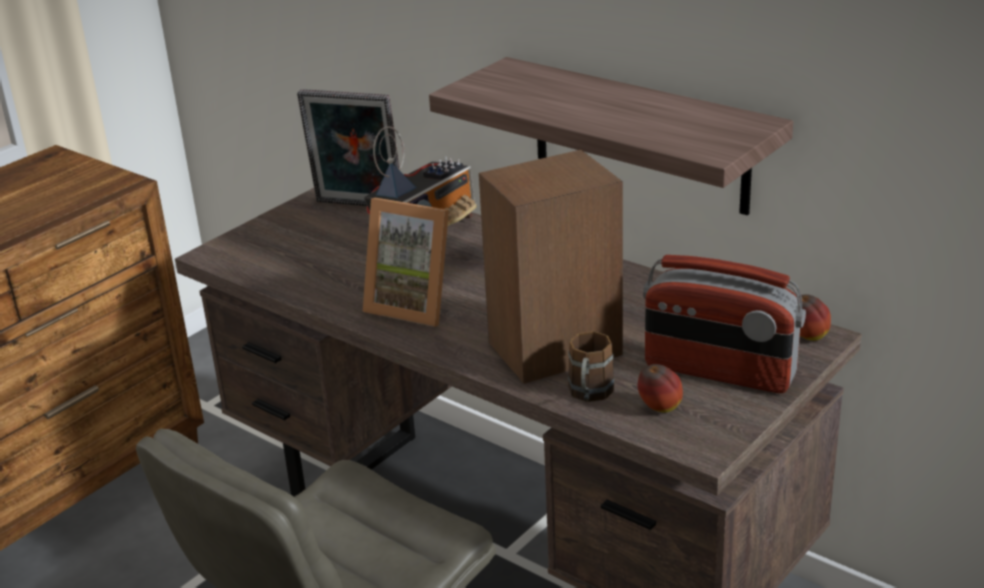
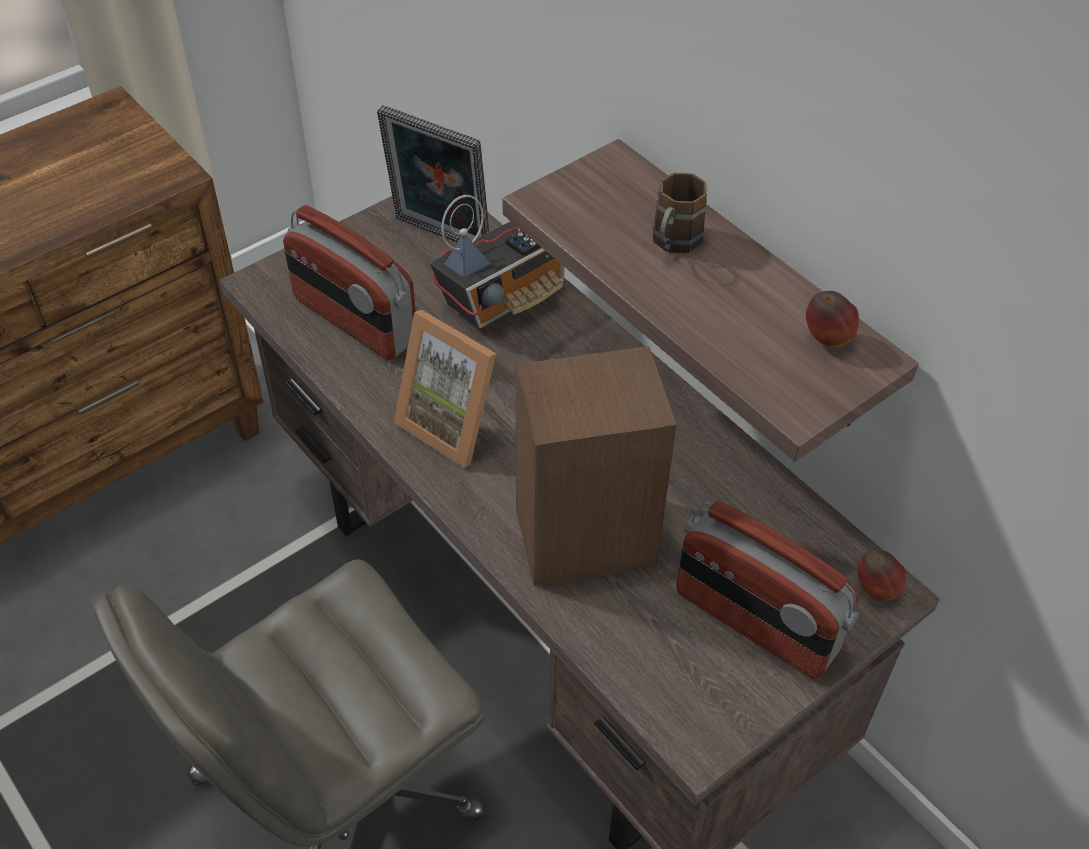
camera: 10 degrees right, 20 degrees up
(303, 262) = (354, 320): none -> radio
(589, 395) = (599, 624): brown mug -> brown mug (672, 244)
(660, 409) = (669, 667): apple -> apple (827, 340)

